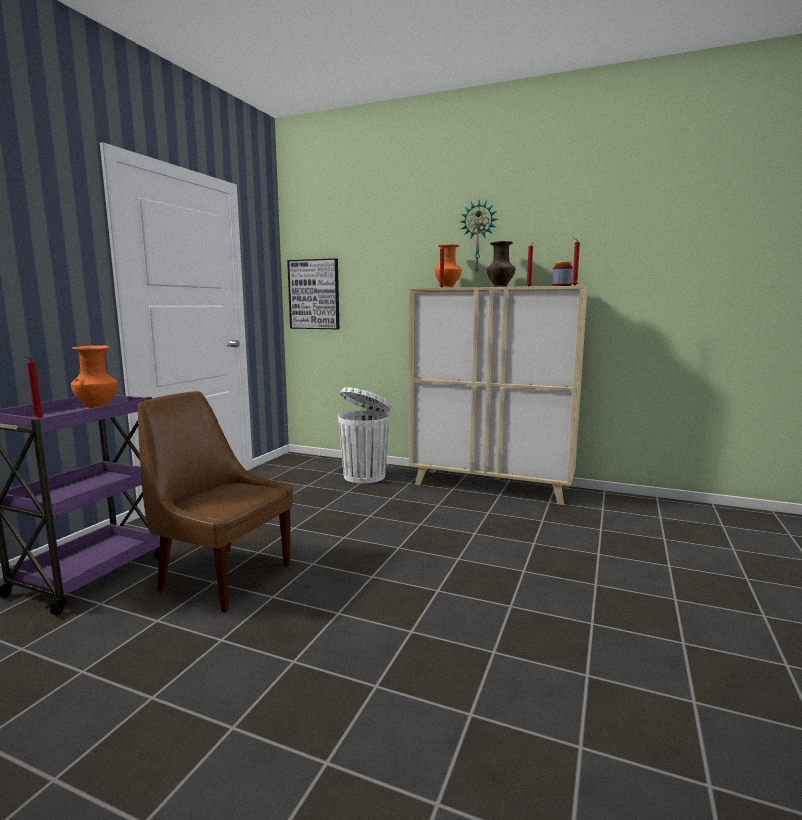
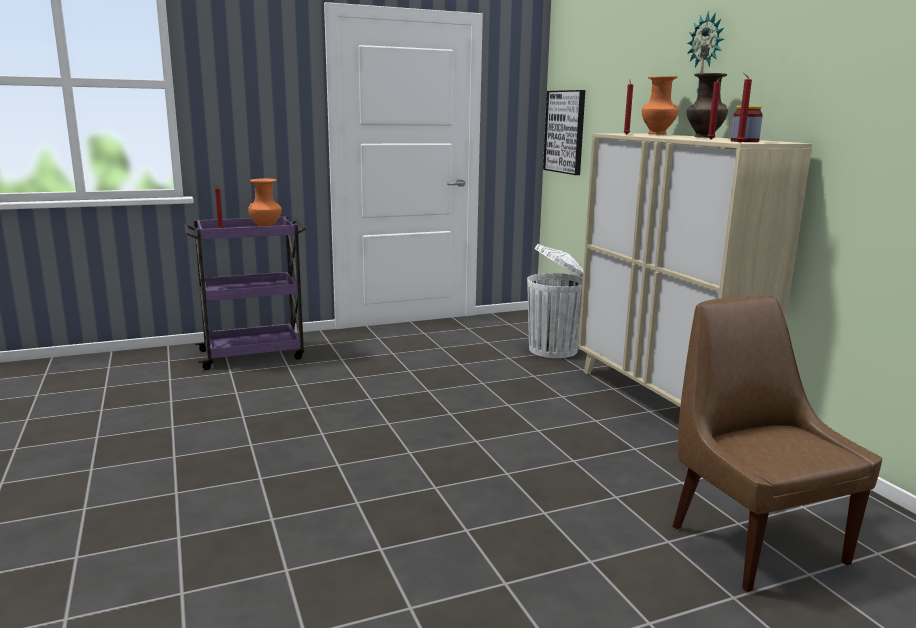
camera: 45 degrees right, 5 degrees up
(222, 577) = (307, 384): brown chair -> brown chair (752, 541)

